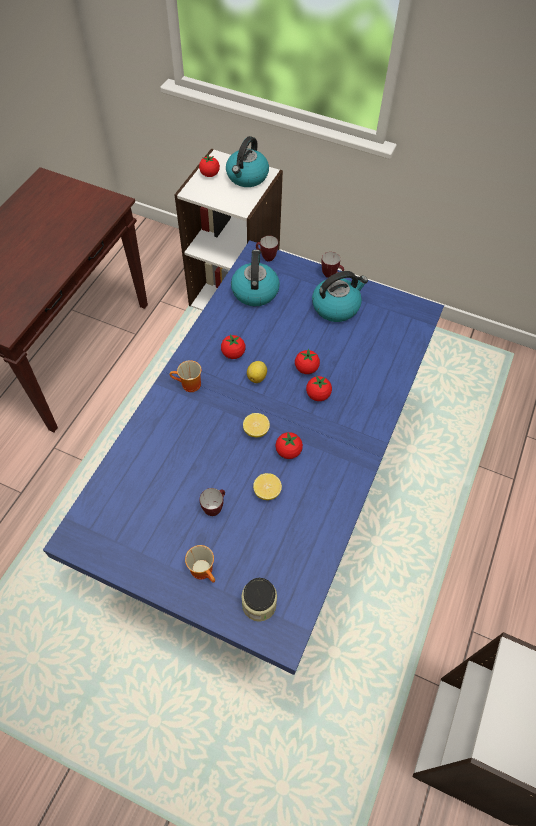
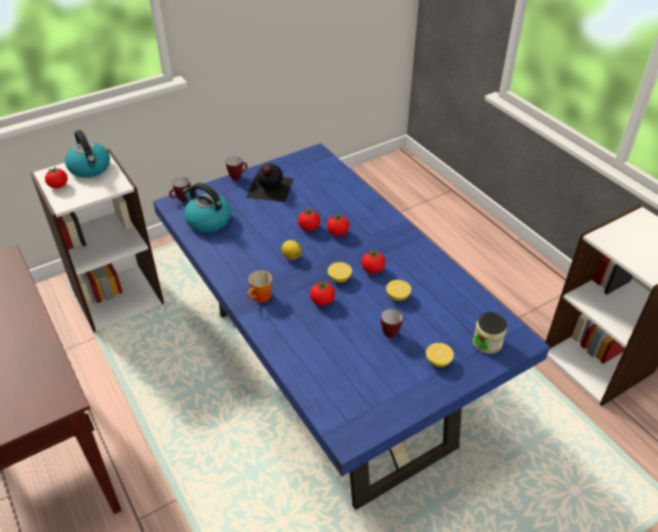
camera: 55 degrees left, 15 degrees down
(204, 570) = (438, 361): mug -> lemon
(233, 353) = (256, 259): tomato -> tomato (322, 301)
(336, 306) = (269, 188): kettle -> black bottle

